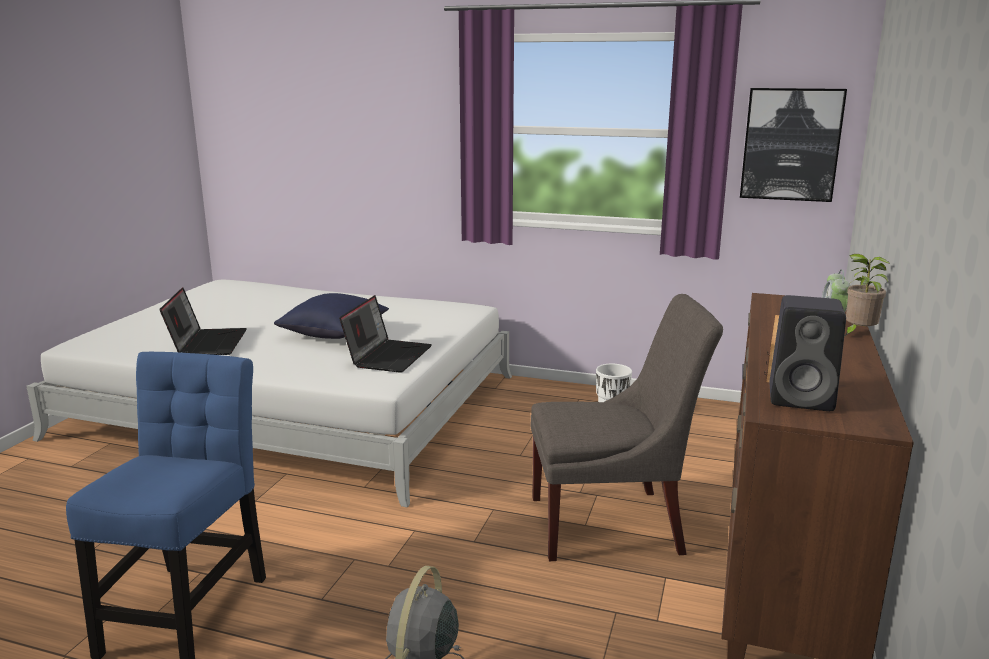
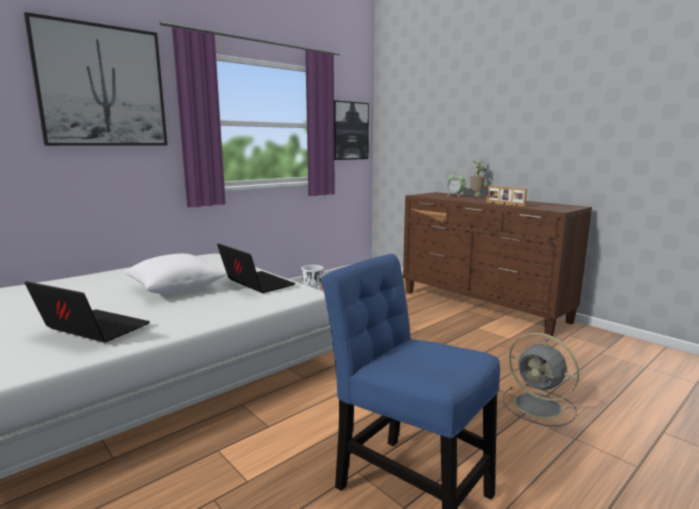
camera: 60 degrees left, 5 degrees down
(334, 333) = (176, 289): blue pillow -> white pillow
(392, 90) = (102, 86): none -> picture
(613, 524) = (424, 325): grey chair -> none
(803, 398) = (545, 207): black speaker -> none

